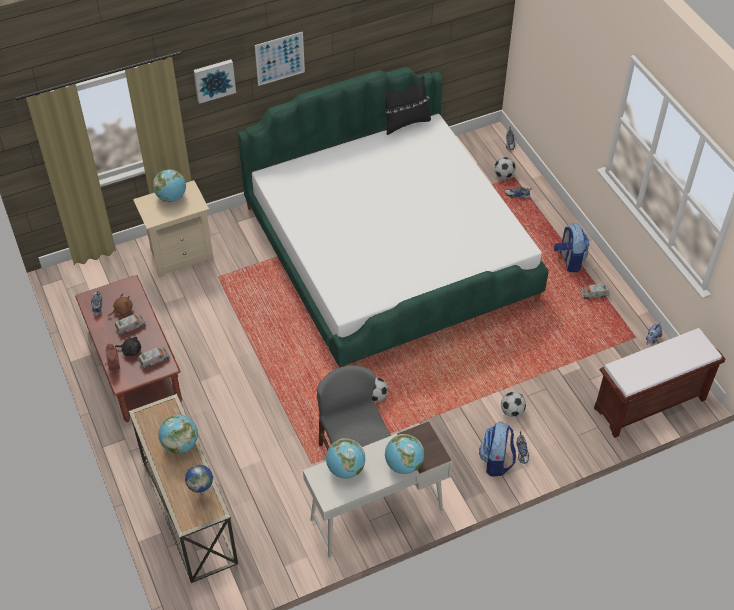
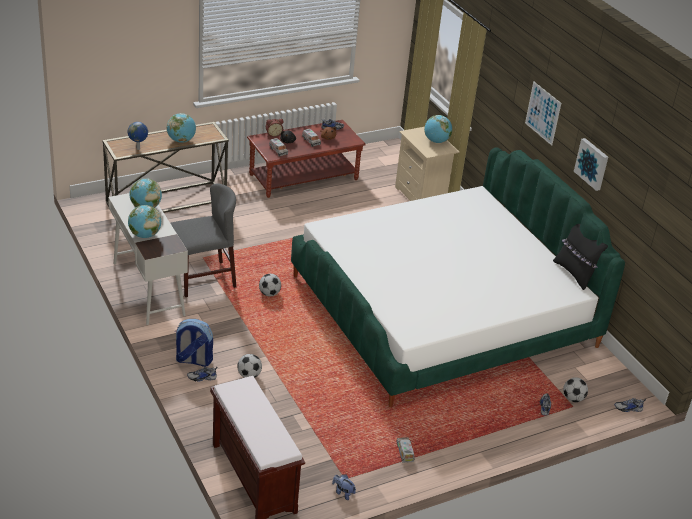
camera: 85 degrees right, 15 degrees down
(214, 80) = (506, 86): picture -> picture (592, 163)
(569, 260) = (452, 438): backpack -> none

